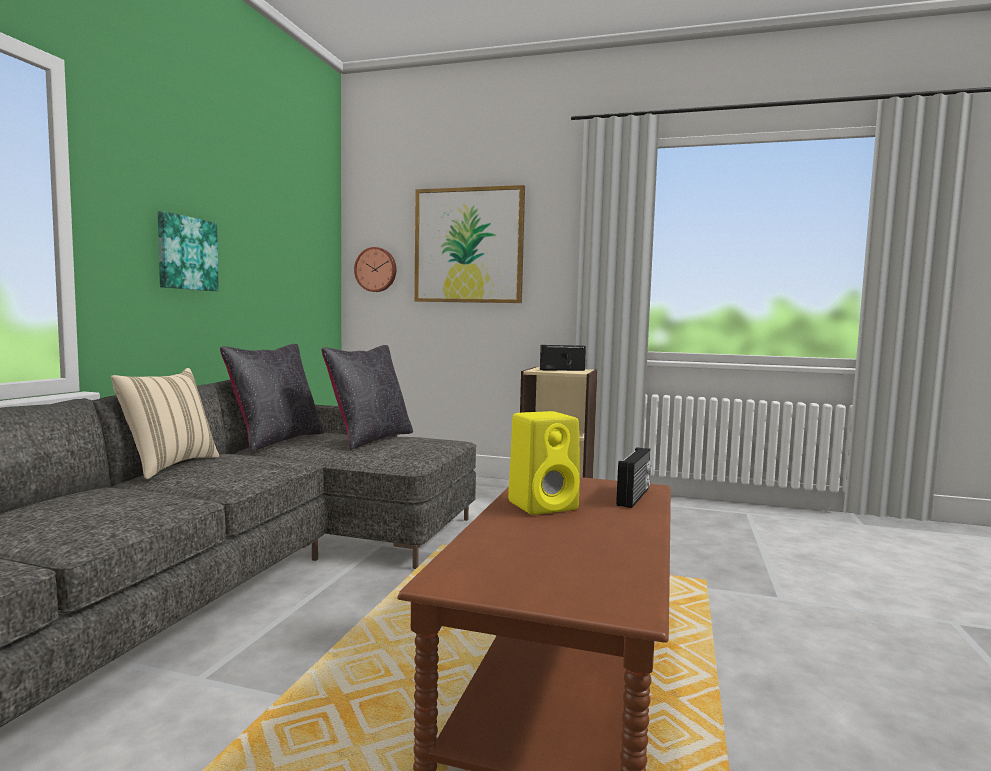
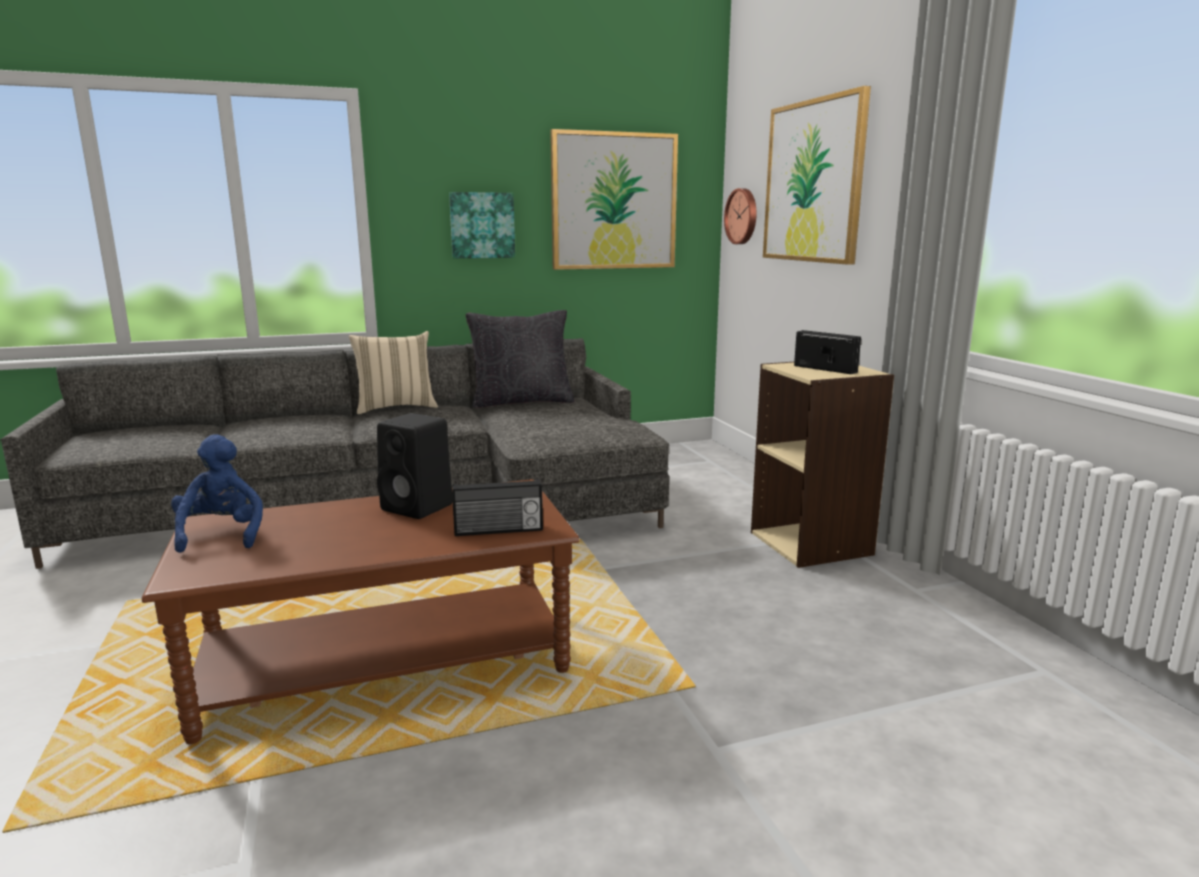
camera: 55 degrees right, 10 degrees up
(283, 246) = (614, 201): none -> picture
(370, 439) = (580, 416): black pillow -> none
(507, 577) = (222, 534): none -> blue plush toy
(544, 505) = (419, 508): yellow speaker -> black speaker

